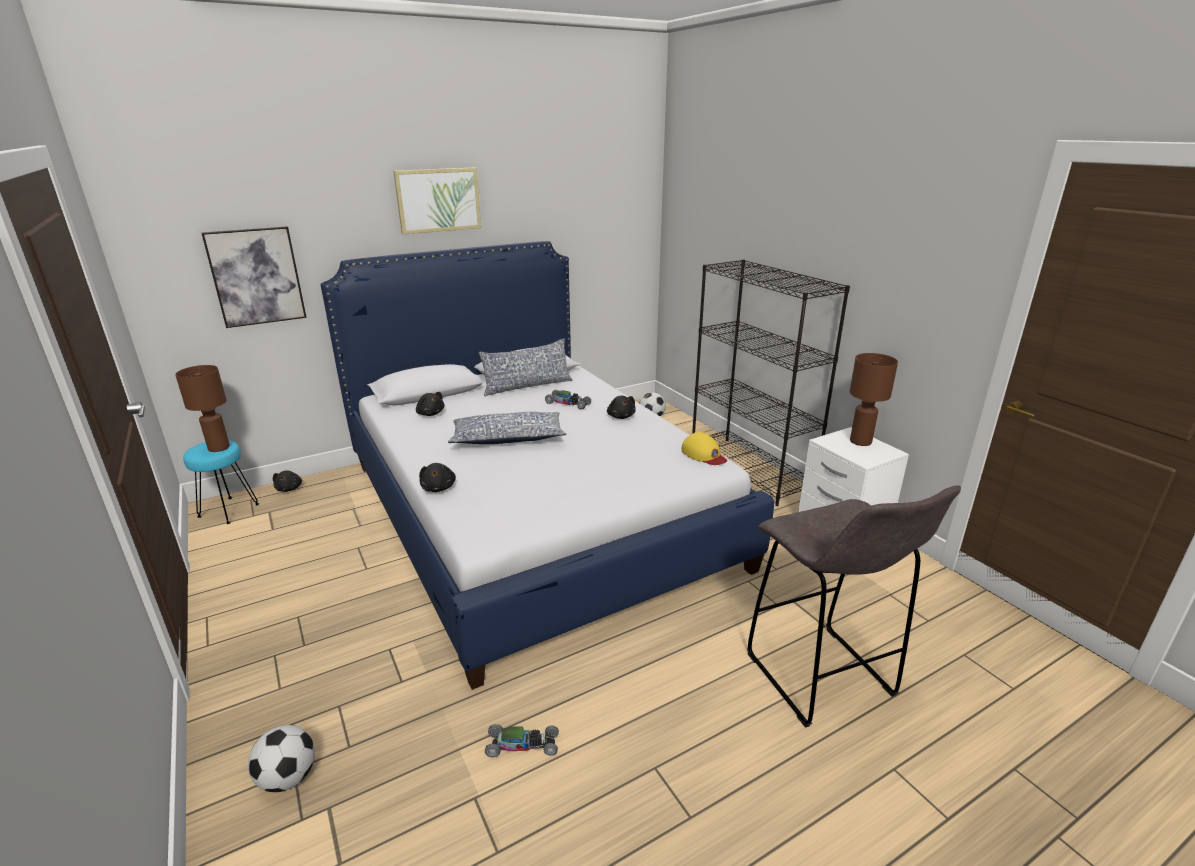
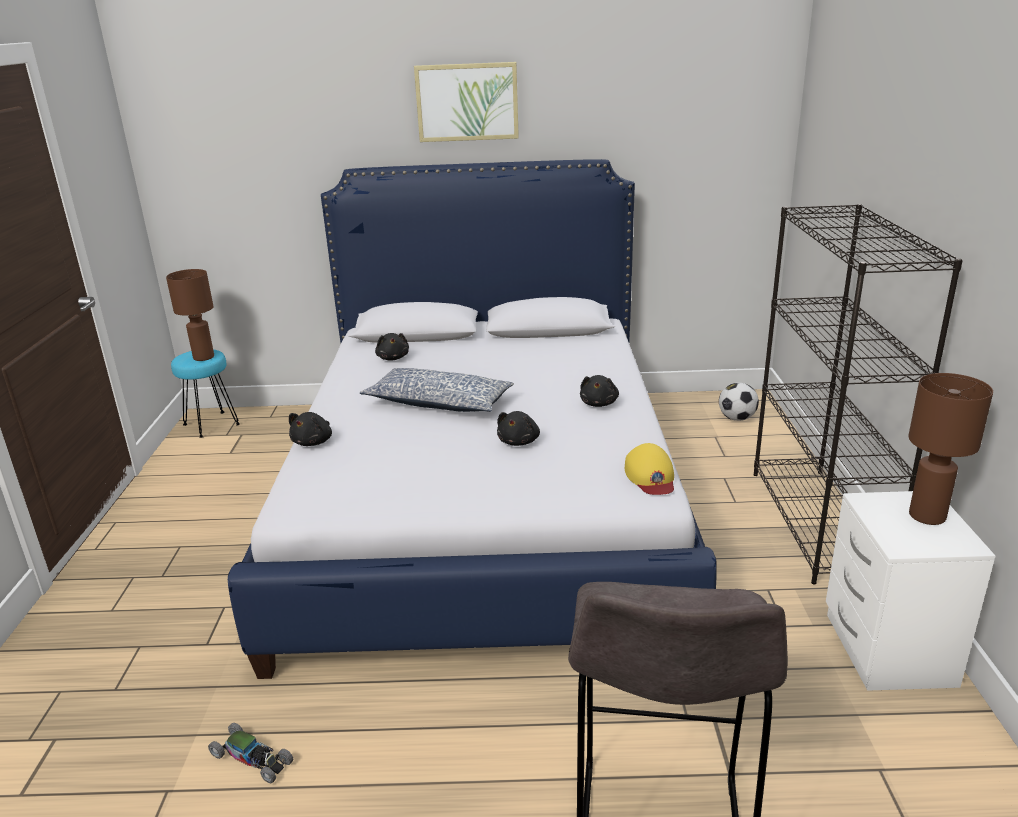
camera: 30 degrees right, 0 degrees up
(256, 277) = (262, 181): picture -> none
(288, 778) = (50, 697): football -> none
(289, 488) = (277, 415): black plush toy -> black plush toy (519, 441)
(527, 386) = (529, 344): pillow -> none
(568, 403) = (552, 375): toy car -> none

